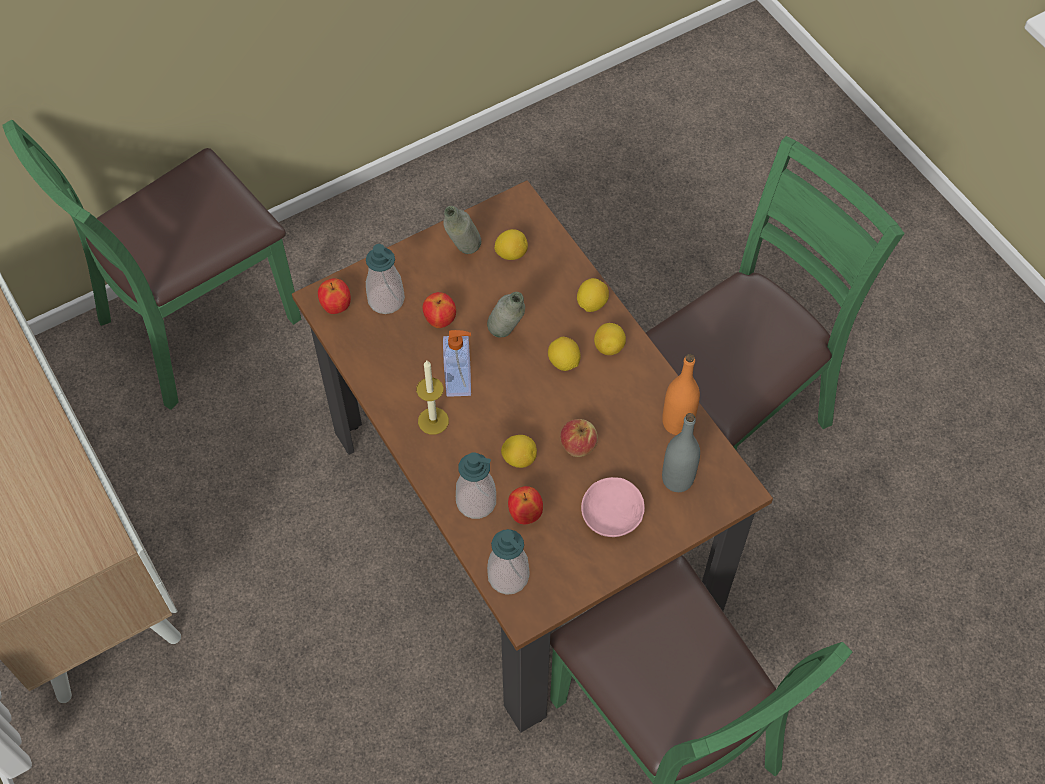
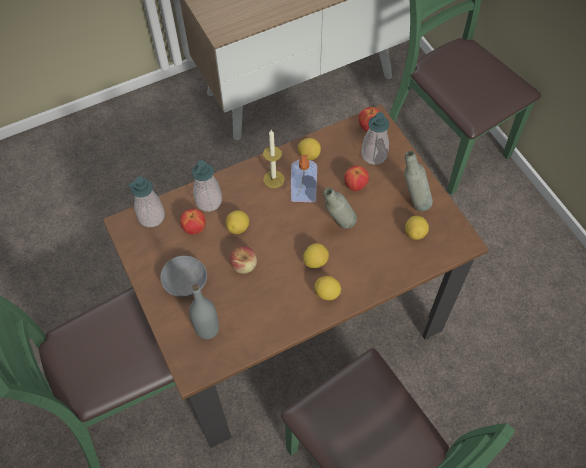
camera: 95 degrees right, 0 degrees up
(592, 303) = (367, 285): lemon -> lemon (309, 155)
(610, 513) = (187, 281): pink bowl -> grey bowl
(677, 423) = (255, 334): orange bottle -> none

